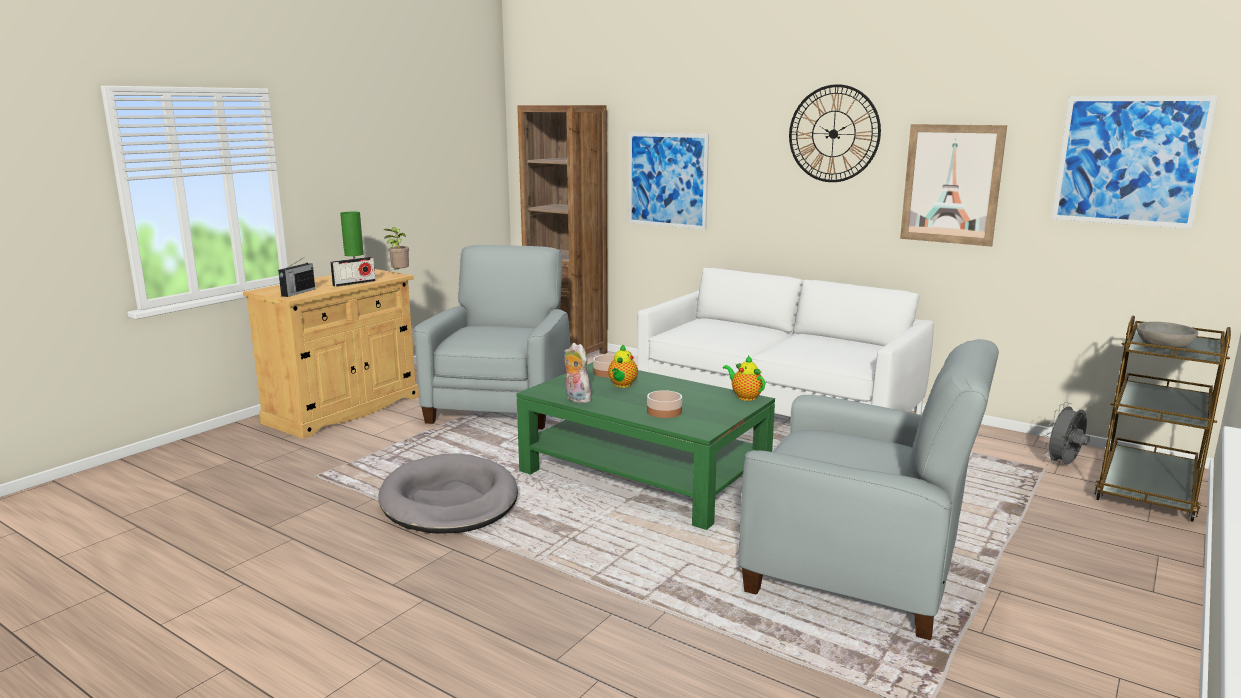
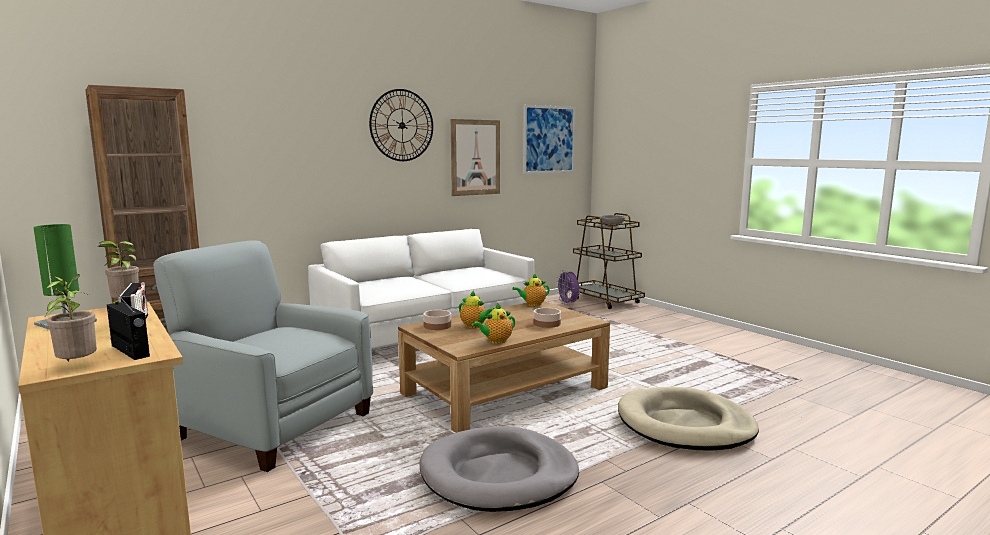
camera: 70 degrees left, 5 degrees down
(270, 291) = (77, 366): none -> potted plant
(576, 399) = (496, 341): plush toy -> teapot
(624, 591) = (685, 425): none -> beige dog bed
(644, 475) = (505, 391): green coffee table -> brown coffee table
(667, 180) = (255, 170): picture -> none
(857, 571) = (669, 364): grey armchair -> none
(1063, 465) = (568, 304): grey fan -> purple fan

